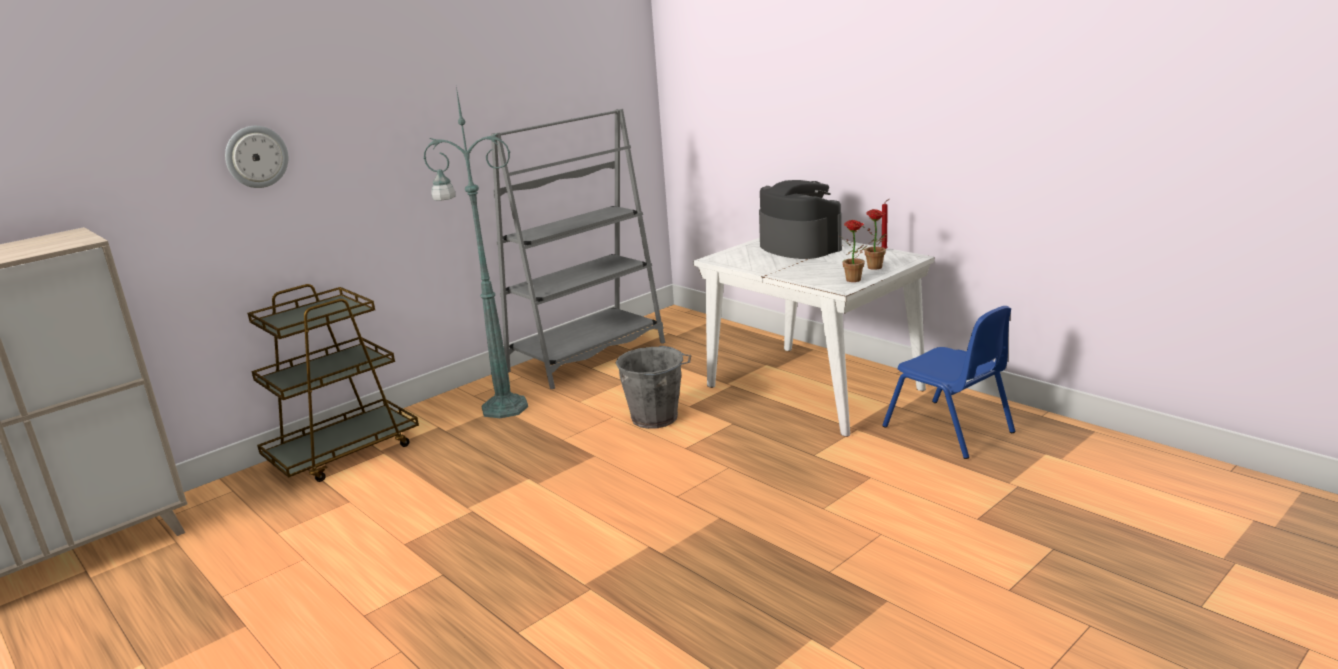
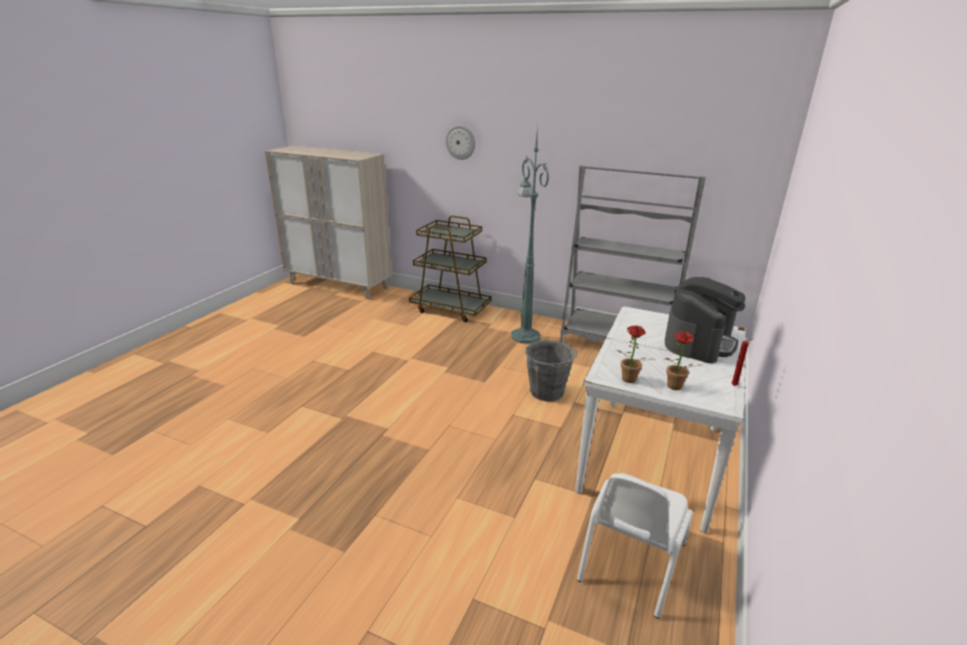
camera: 65 degrees right, 5 degrees up
(948, 429) = (630, 561): blue chair -> white chair

